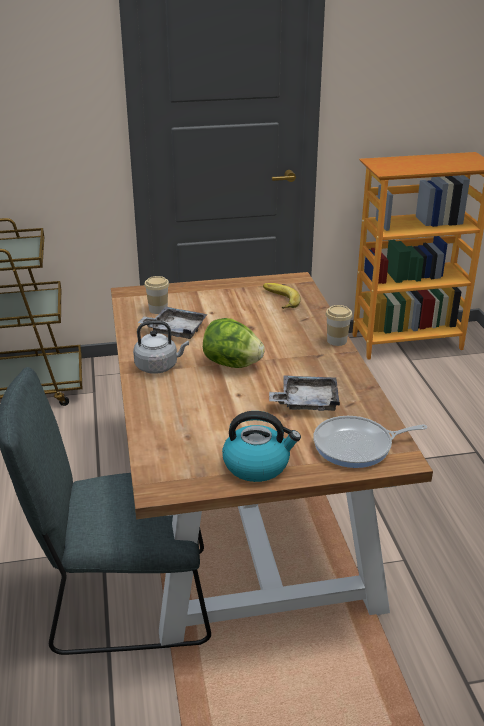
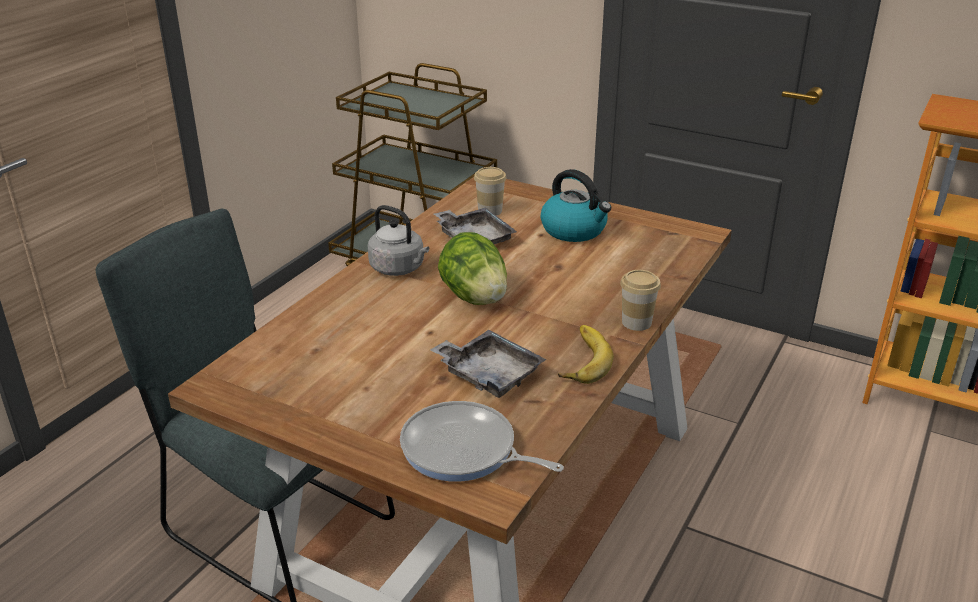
camera: 40 degrees right, 0 degrees up
(257, 465) = (331, 413): kettle -> kettle (574, 230)
(278, 299) = (640, 248): banana -> banana (580, 359)

